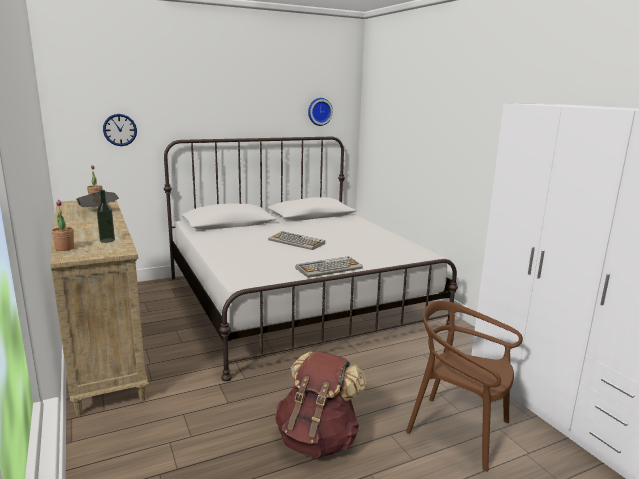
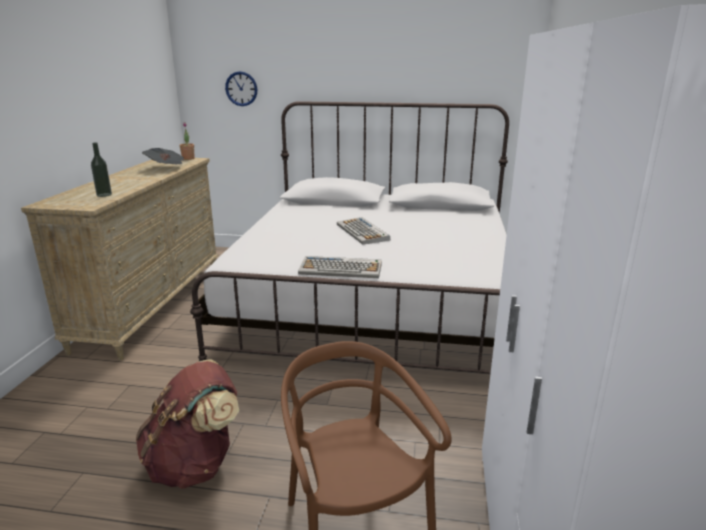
camera: 35 degrees right, 5 degrees up
(64, 248) = (61, 196): potted plant -> none
(319, 111) = (477, 70): wall clock -> none

